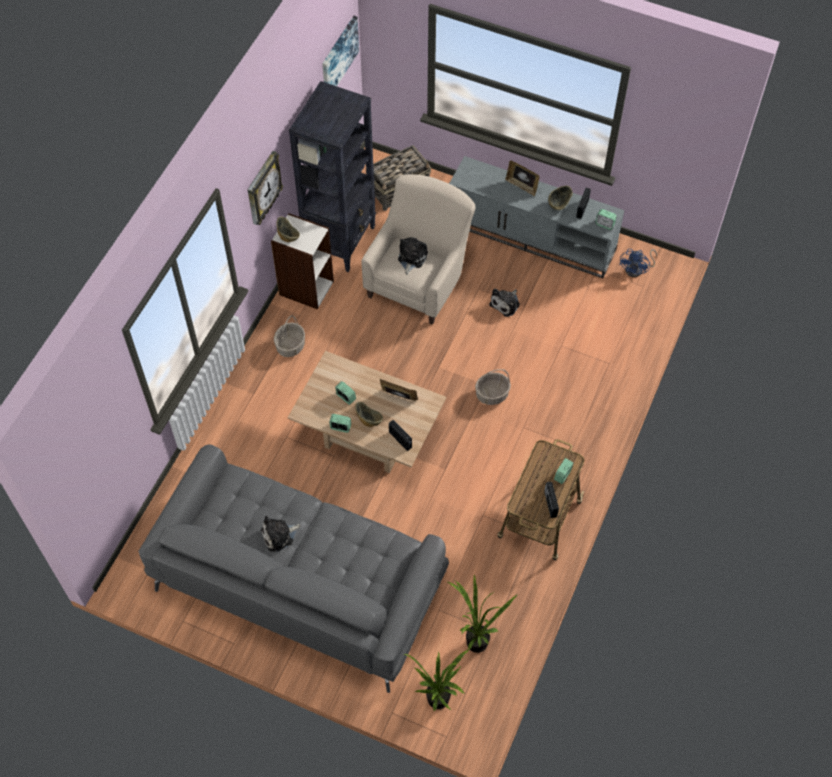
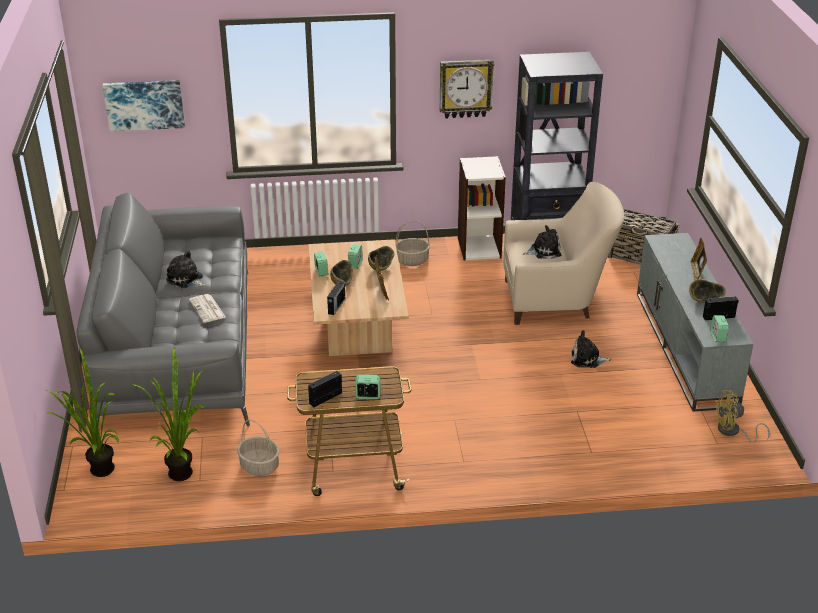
camera: 60 degrees right, 25 degrees down
(288, 236) = (473, 163): bowl -> bowl (381, 268)
(338, 56) = (637, 62): picture -> picture (144, 104)
(340, 536) = (208, 309): none -> newspaper
(491, 395) = (472, 386): basket -> basket (259, 466)
(637, 270) = (733, 432): blue fan -> yellow fan

